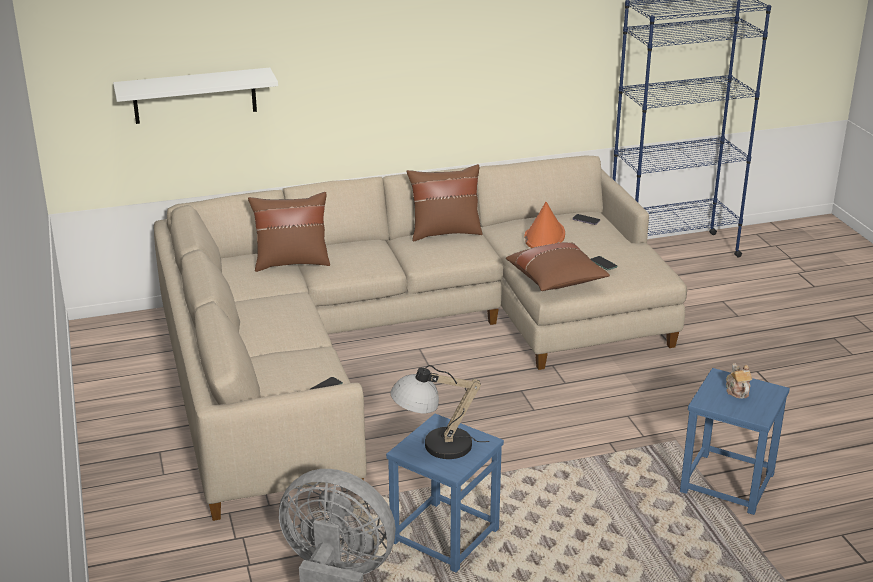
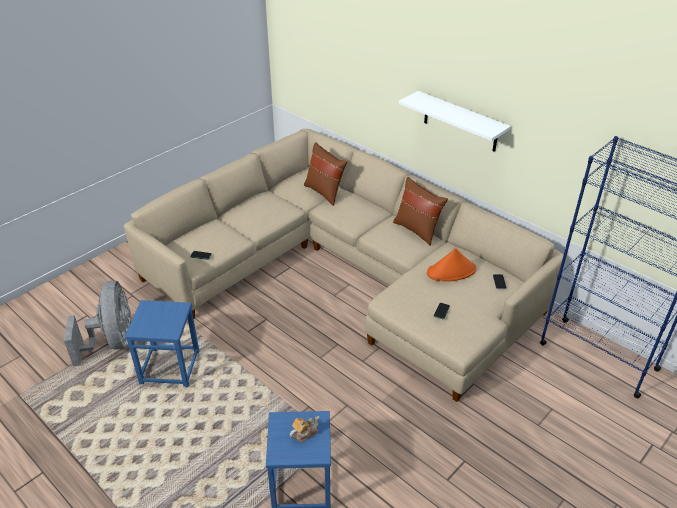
camera: 60 degrees right, 10 degrees up
(194, 96) = (333, 71): white shelf -> white shelf (460, 122)
(434, 446) = (156, 314): table lamp -> none
(556, 281) = (401, 298): brown pillow -> none

